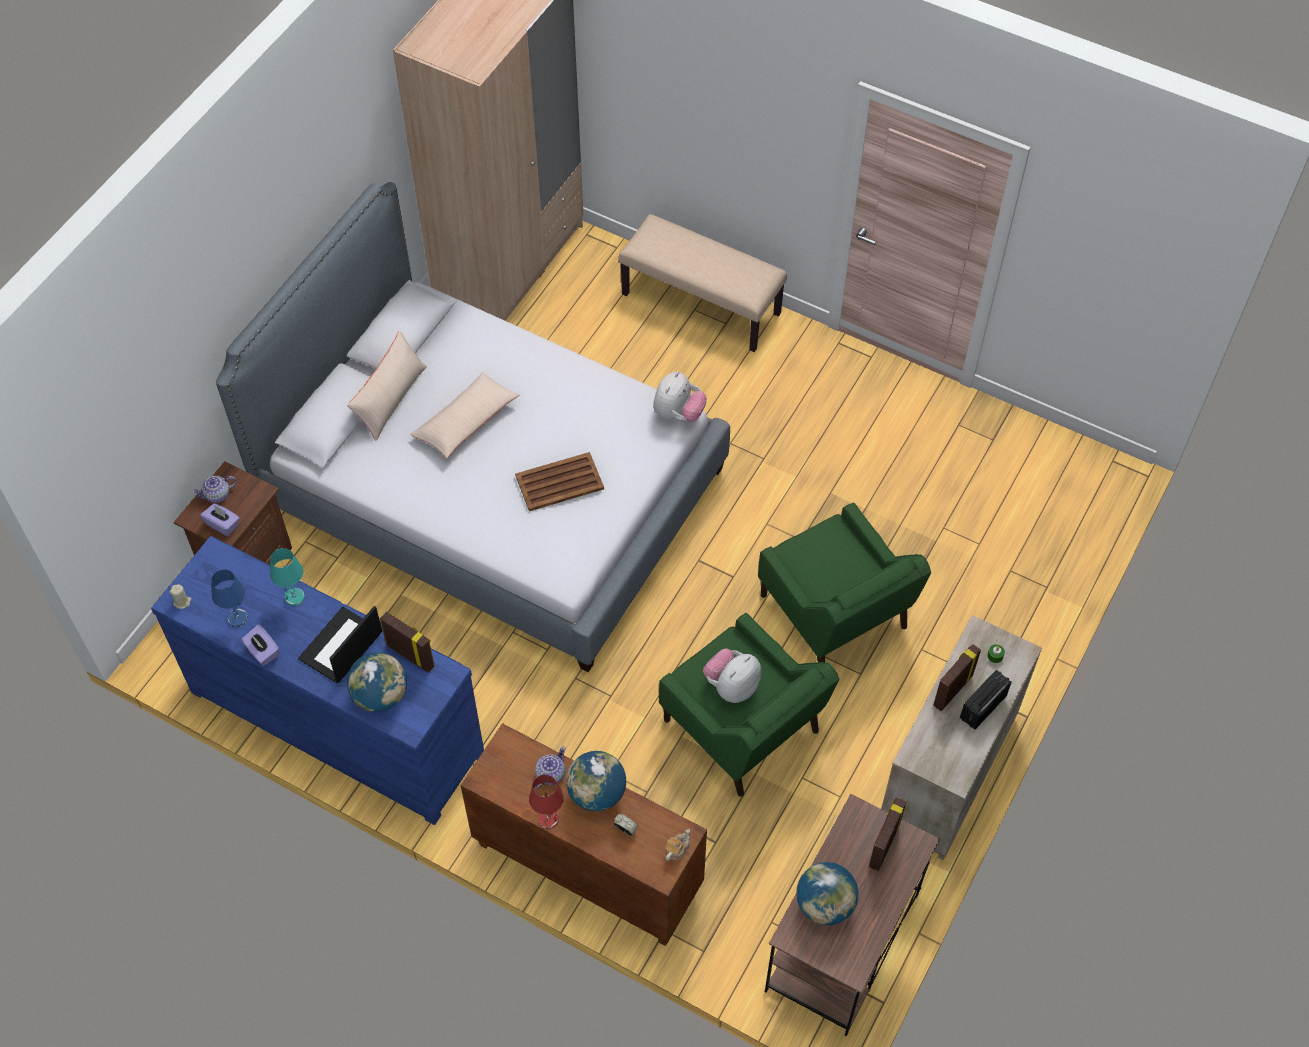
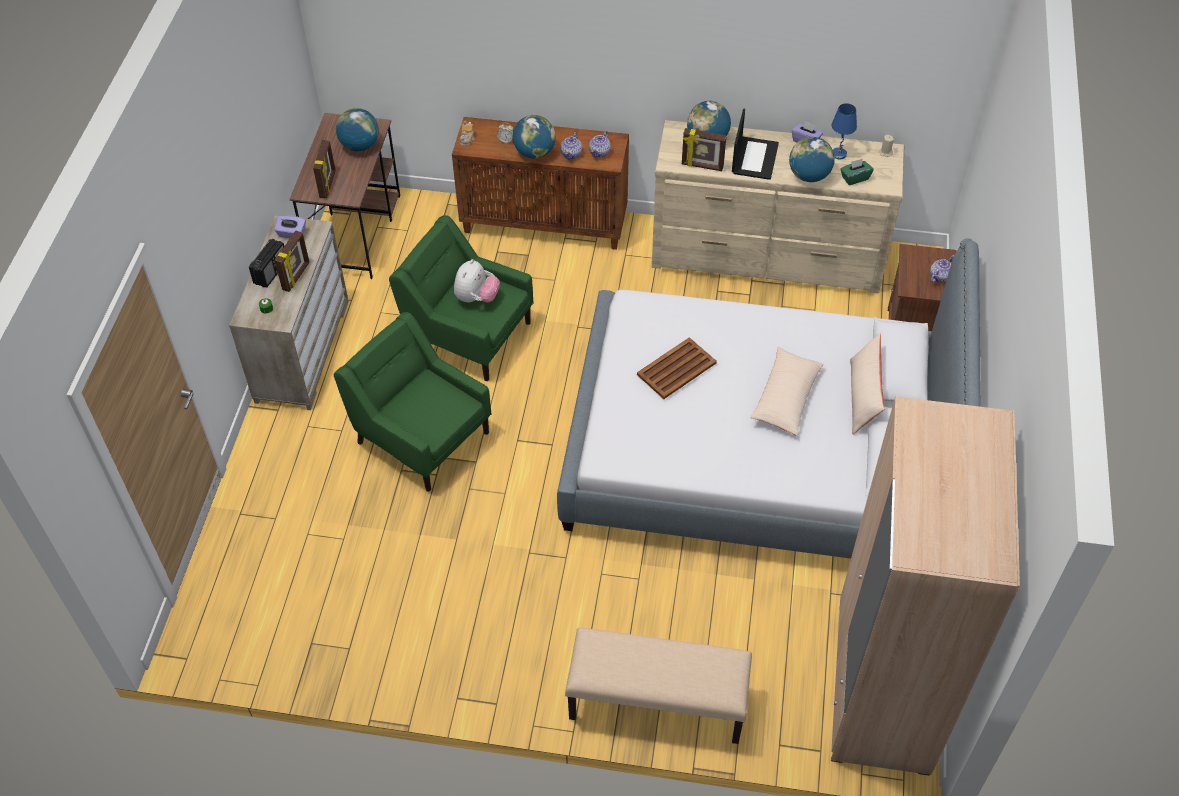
camera: 160 degrees right, 5 degrees down
(223, 525) = (918, 258): purple tissue box -> purple tissue box (291, 234)
(244, 577) = (855, 178): none -> green tissue box
(294, 598) = (809, 176): turquoise table lamp -> globe
(337, 719) = (767, 256): blue dresser -> beige dresser
(513, 764) = (600, 152): none -> teapot
(549, 819) = (559, 132): red table lamp -> none
(678, 413) = (604, 462): plush toy -> none

